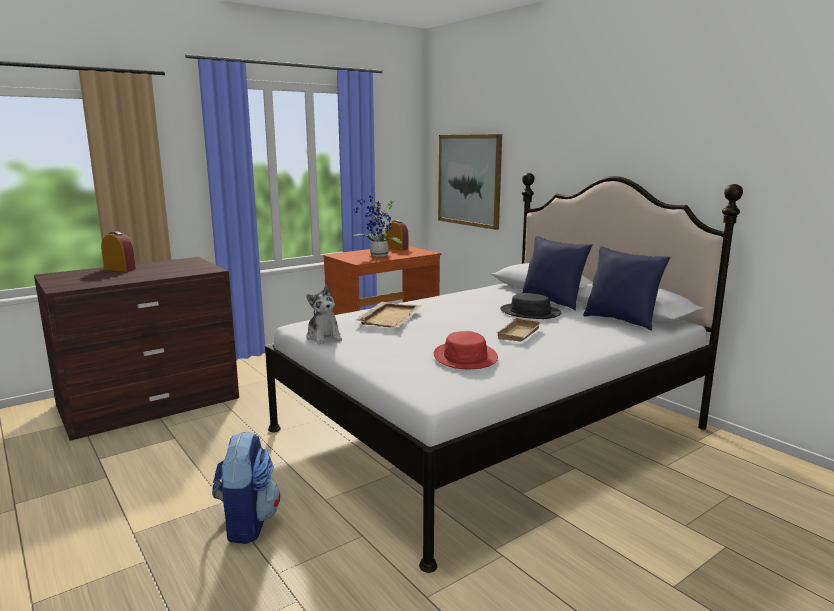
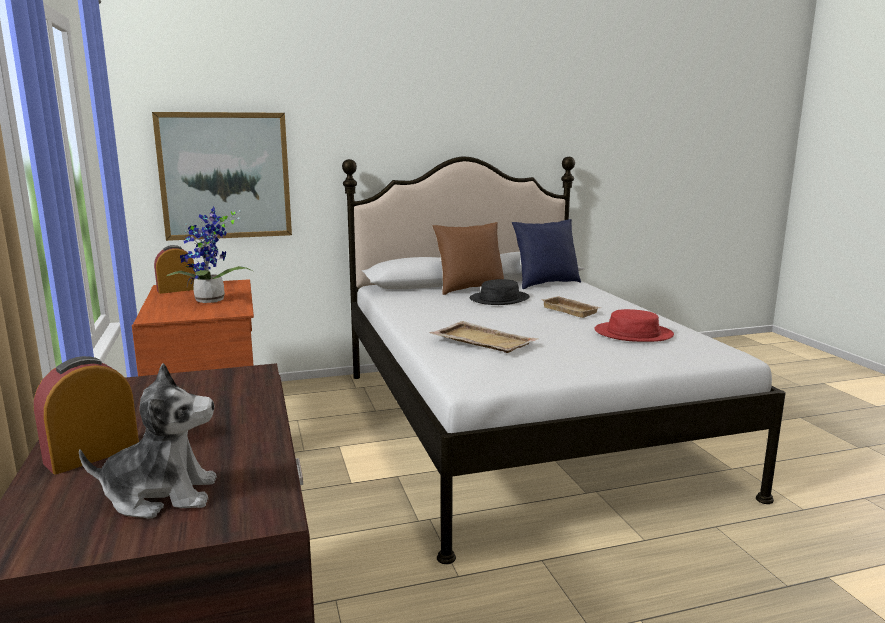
camera: 70 degrees left, 0 degrees up
(247, 523) = (693, 601): backpack -> none
(324, 337) = (536, 376): plush toy -> plush toy (161, 495)
(552, 302) = (469, 289): blue pillow -> brown pillow

